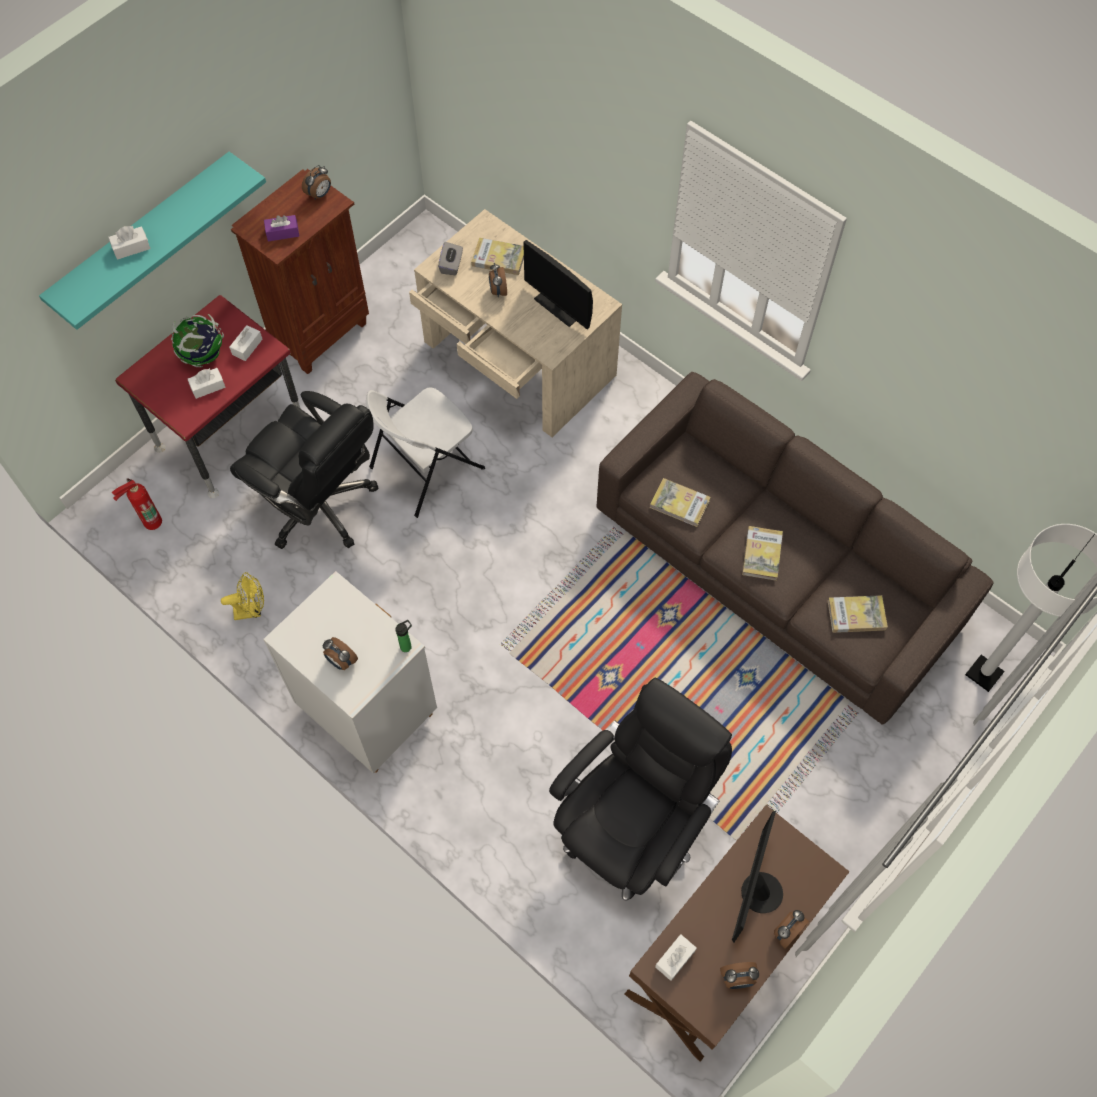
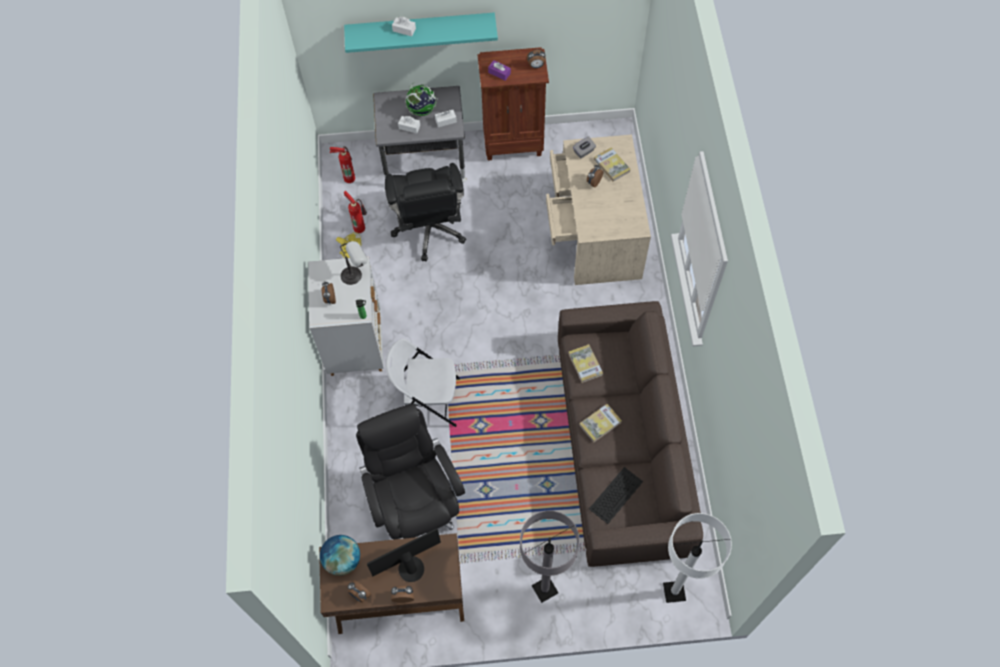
camera: 45 degrees right, 0 degrees up
(227, 569) = (359, 227): none -> fire extinguisher
(230, 431) = (424, 161): red desk -> grey desk
(340, 604) = (355, 273): none -> table lamp
(426, 467) = (497, 251): white chair -> white chair (427, 400)
(559, 306) = (616, 213): monitor -> none
(631, 830) = (416, 504): black office chair -> black office chair turned 105 degrees counterclockwise
(675, 959) = (343, 560): white tissue box -> globe
(856, 615) = (616, 494): book -> keyboard
(862, 792) = (545, 589): none -> grey floor lamp

